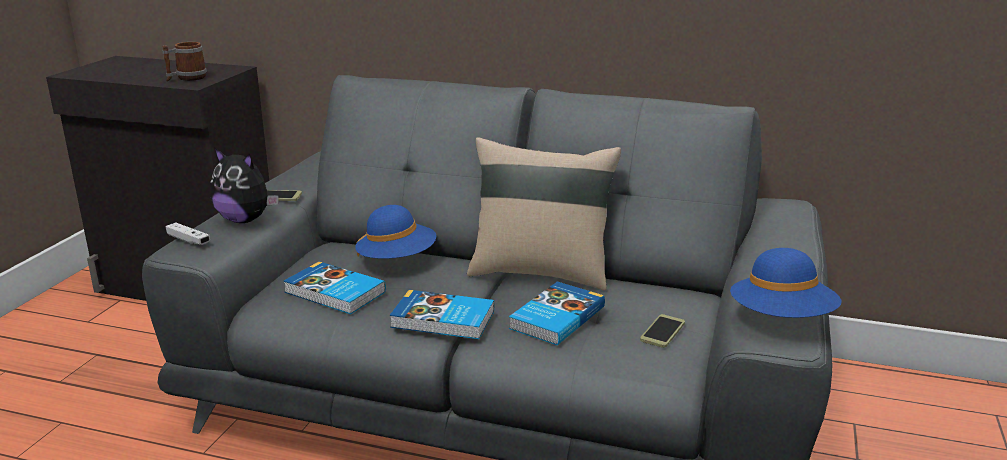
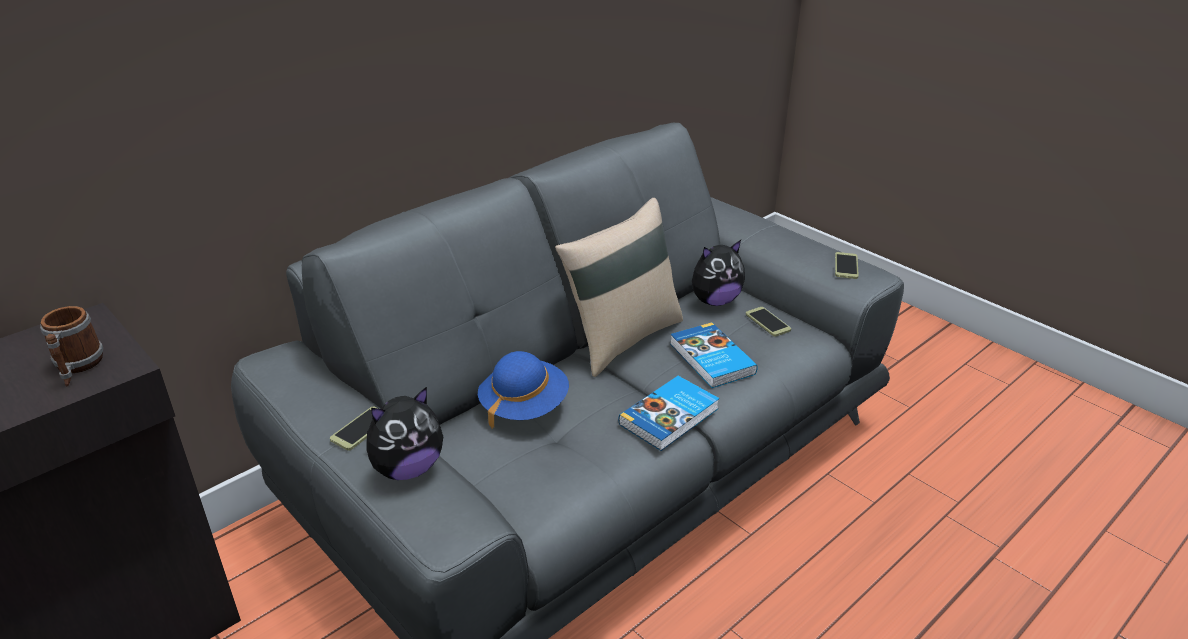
camera: 60 degrees left, 10 degrees up
(188, 240) = (427, 525): white game controller -> none
(334, 293) = (561, 466): book -> none
(662, 296) = (714, 301): none -> plush toy
(781, 319) = (846, 266): blue hat -> phone

